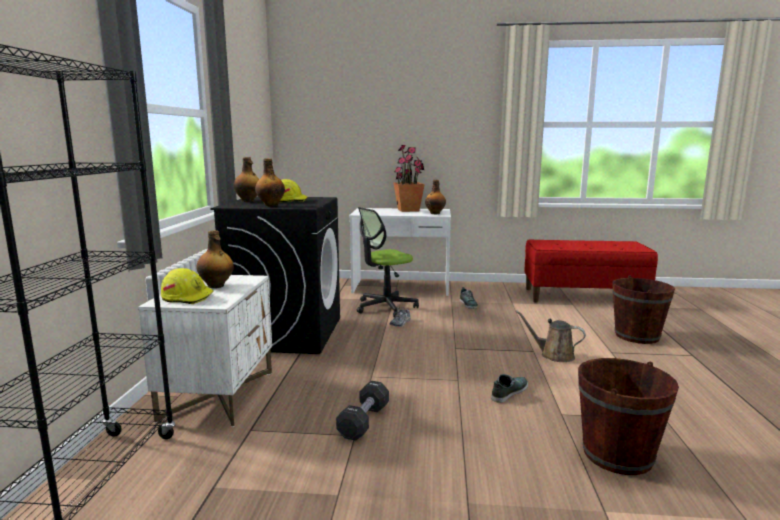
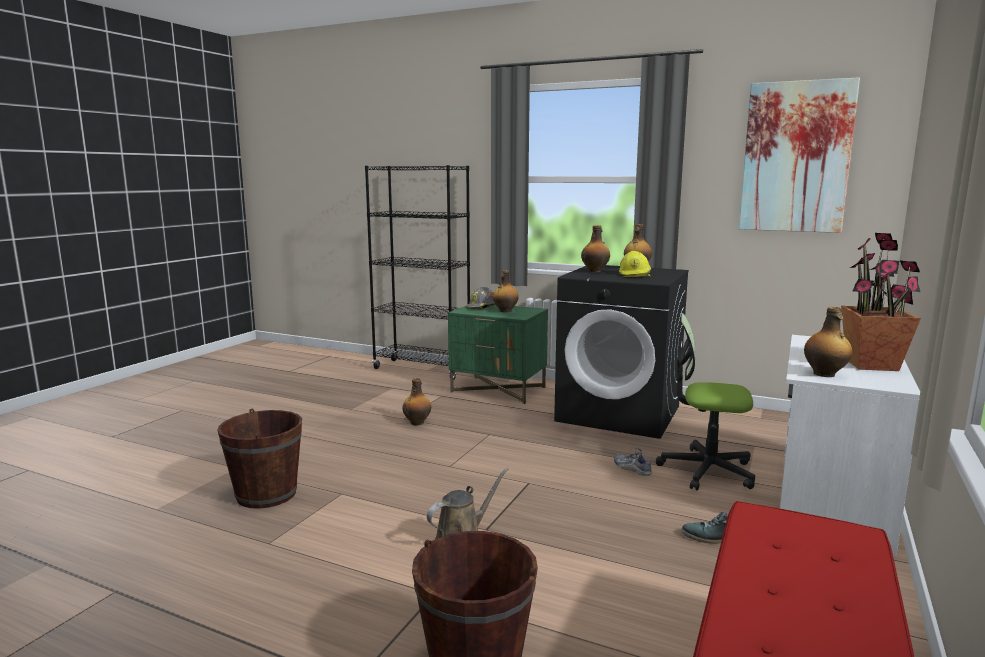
camera: 110 degrees right, 0 degrees up
(188, 297) = (482, 307): yellow hard hat -> grey hard hat
(218, 395) = (499, 390): white nightstand -> green nightstand
(248, 101) = (796, 157): none -> picture
(364, 421) = (417, 423): black dumbbell -> bottle
(385, 307) = (706, 470): office chair -> office chair turned 60 degrees counterclockwise
(509, 392) = (403, 482): shoe -> none

